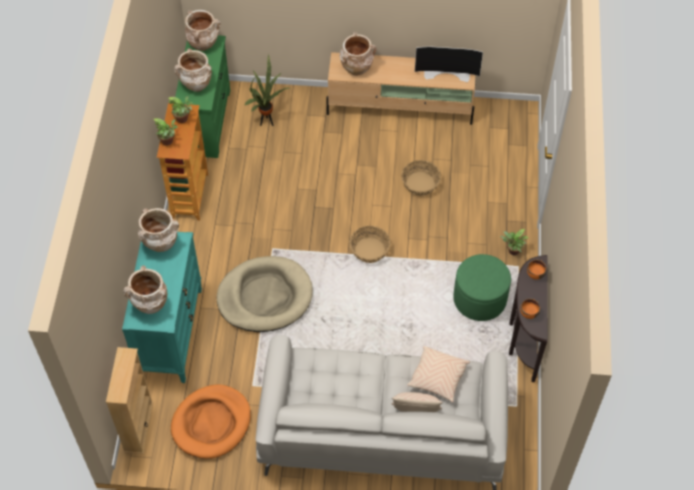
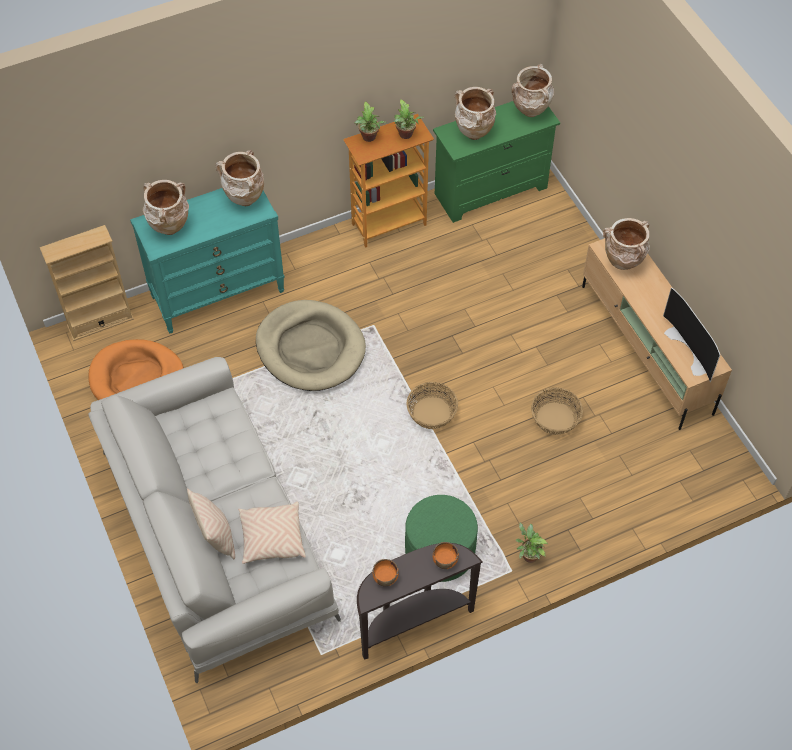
camera: 60 degrees right, 0 degrees up
(267, 122) = (530, 240): potted plant -> none

